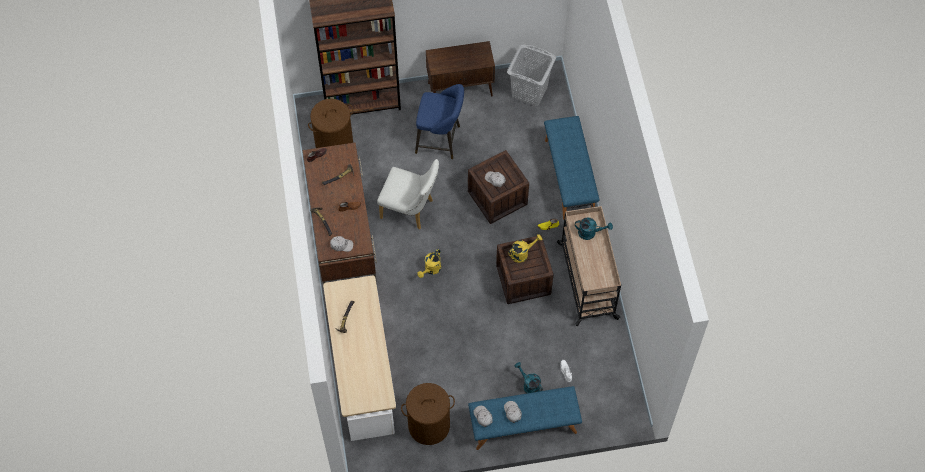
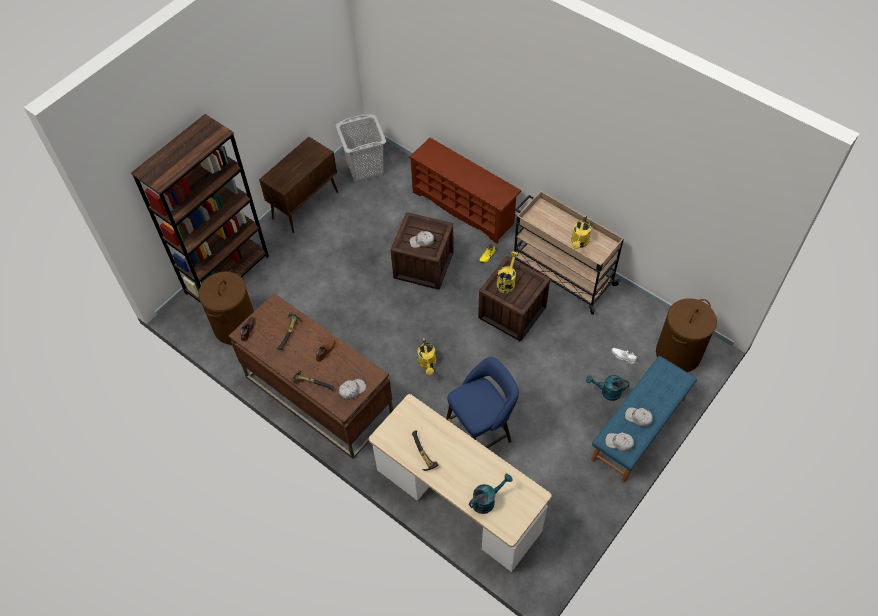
camera: 40 degrees left, 5 degrees down
(410, 210) = (359, 329): white chair -> none
(429, 425) = (563, 497): brown laundry basket -> brown laundry basket (678, 353)
(440, 140) = (328, 255): blue stool -> blue stool (481, 432)
(569, 177) = (464, 207): blue bench -> brown shoe rack
(590, 233) = (551, 219): turquoise watering can -> turquoise watering can (487, 500)
(590, 264) = (579, 243): none -> yellow watering can

